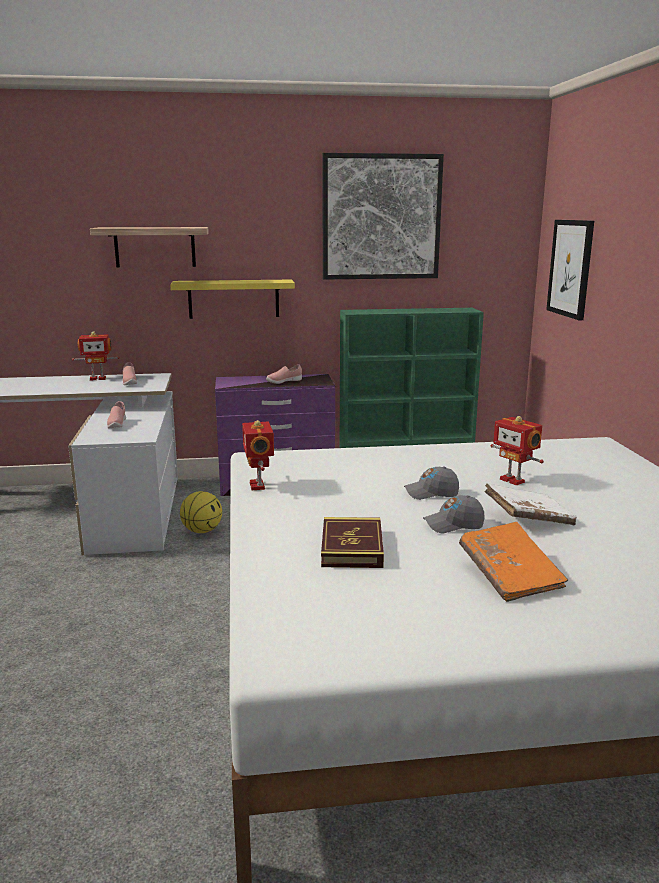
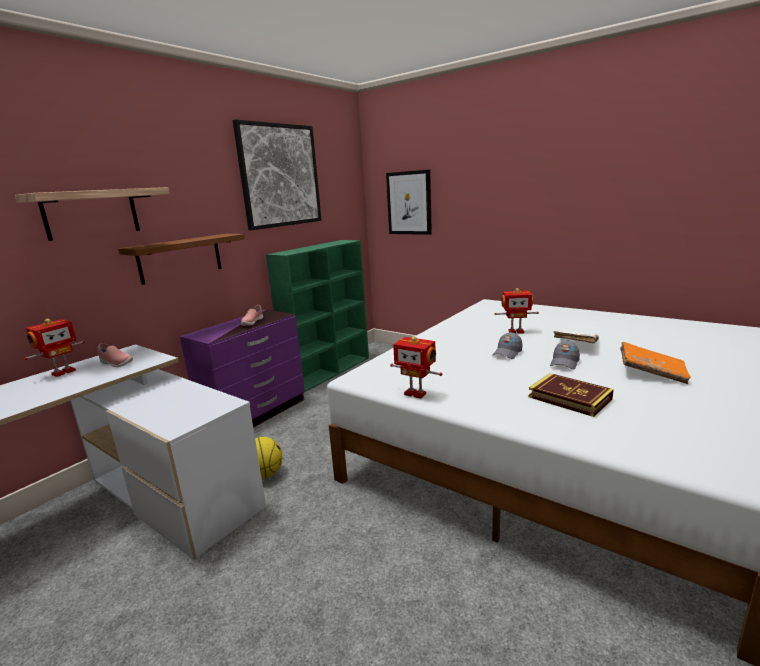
camera: 45 degrees left, 0 degrees up
(117, 424) = (167, 405): pink shoe -> none
(233, 299) = (180, 258): yellow shelf -> brown shelf

